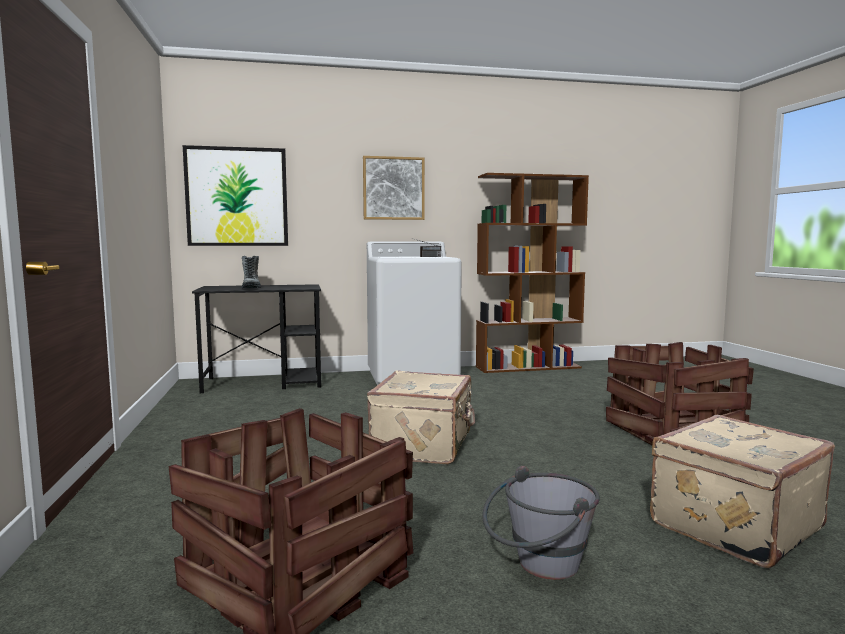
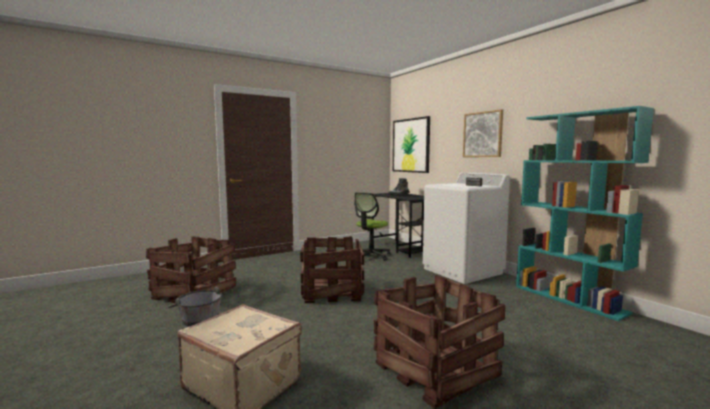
camera: 70 degrees right, 0 degrees up
(275, 403) = (370, 256): none -> office chair
(424, 445) = (332, 291): beige suitcase -> crate
(528, 367) = (569, 299): brown bookcase -> turquoise bookcase

